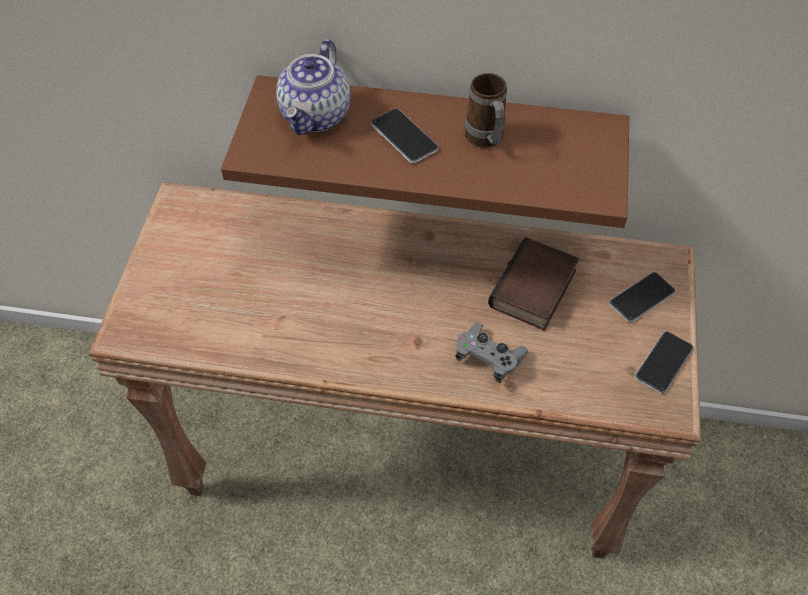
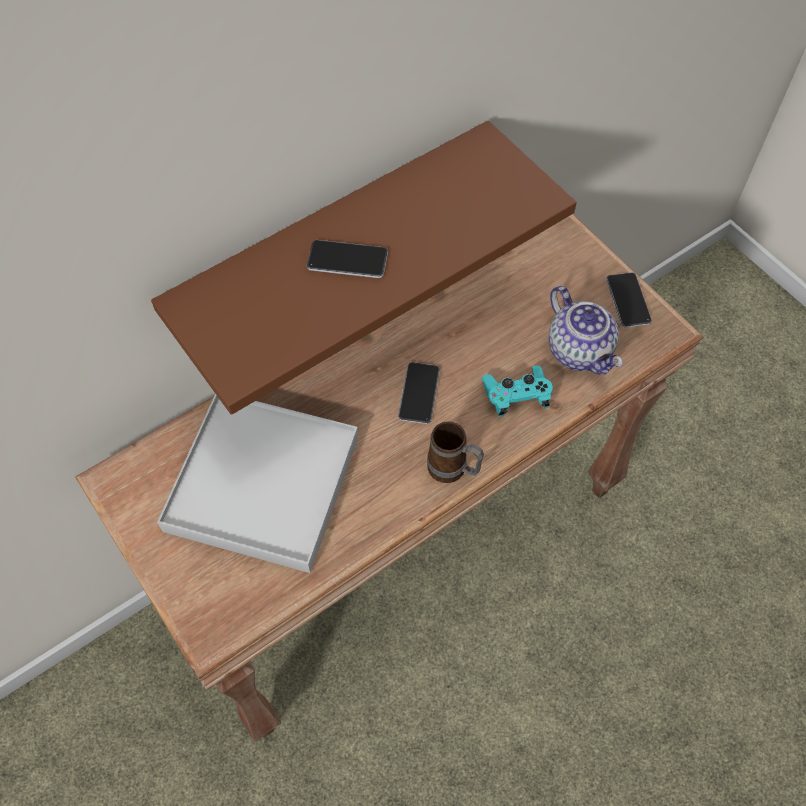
camera: 45 degrees left, 5 degrees up
(256, 273) = (263, 483): none -> white tray
(316, 116) = (253, 297): teapot -> teapot (580, 351)
(486, 141) = (413, 216): mug -> mug (453, 470)
(488, 358) = (516, 396): grey game controller -> turquoise game controller
(535, 290) = (490, 318): book -> none
(641, 298) = (565, 264): phone -> phone (419, 393)

